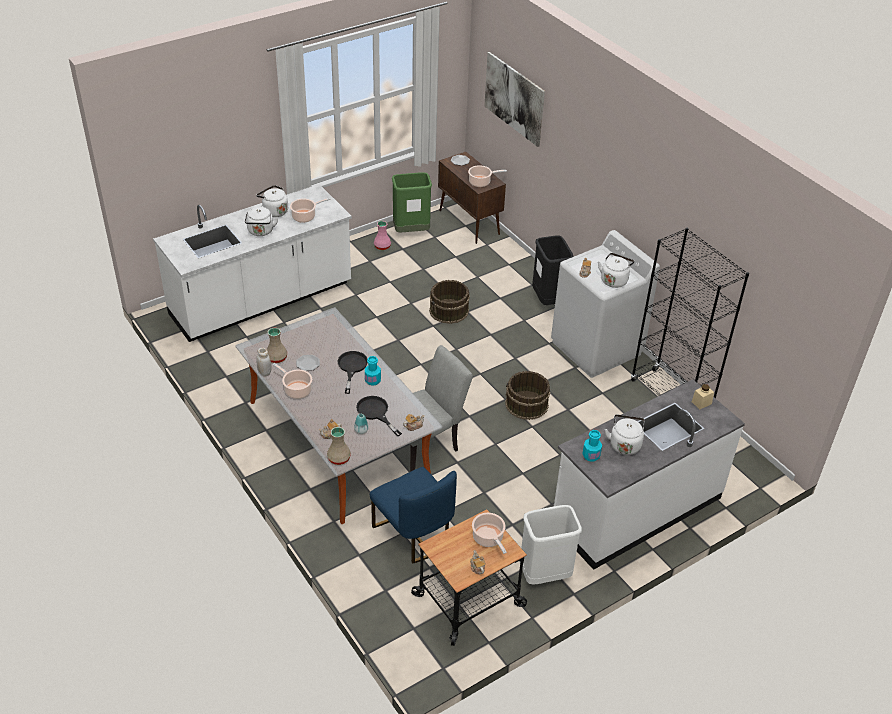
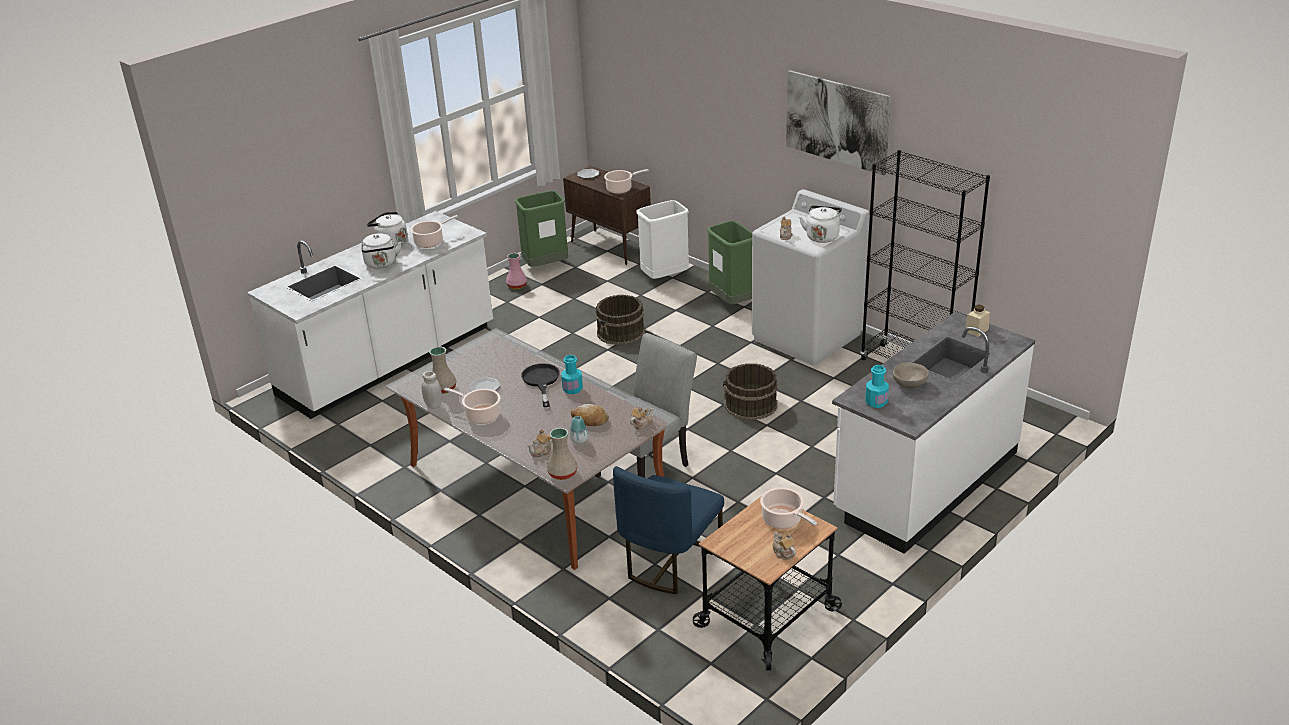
camera: 10 degrees left, 10 degrees down
(375, 413) = (589, 420): black frying pan -> bread
(413, 534) = (669, 562): blue chair -> blue chair turned 75 degrees clockwise
(514, 98) = (646, 78): picture -> picture (837, 121)
(544, 575) = (848, 572): white trash can -> white trash can (664, 278)
(548, 300) = (732, 302): black trash can -> green trash can
(624, 444) = (909, 384): white kettle -> beige bowl

